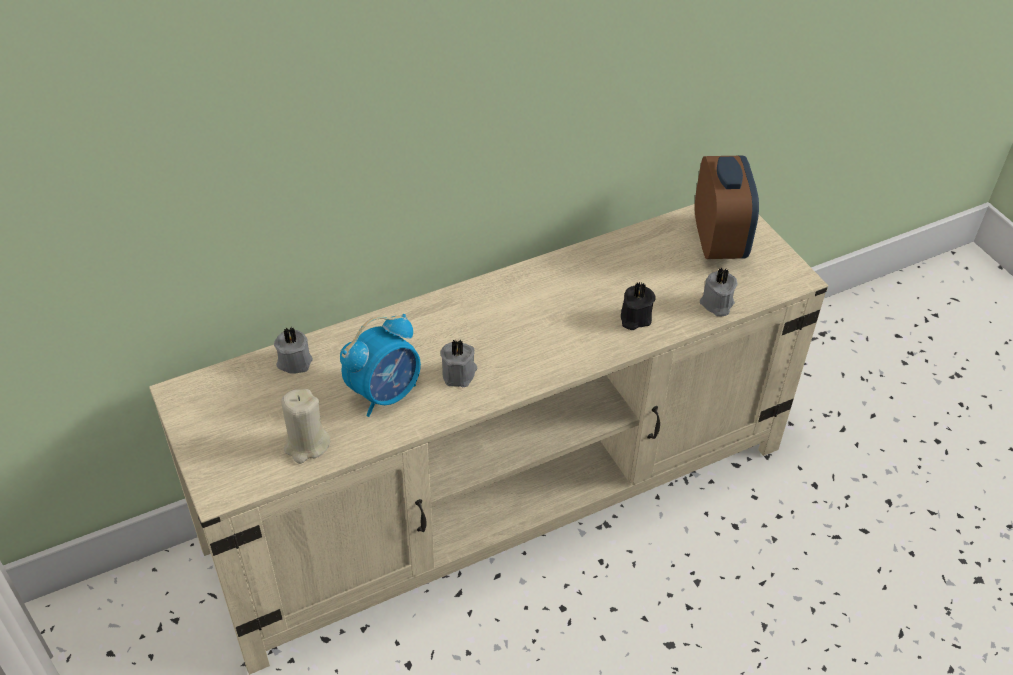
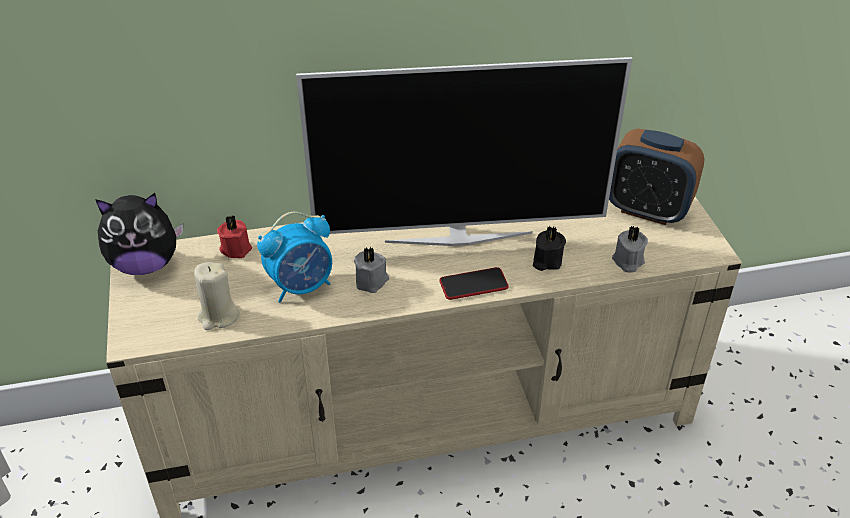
camera: 15 degrees right, 5 degrees down
(198, 399) = (145, 264): none -> plush toy
(294, 361) = (236, 248): grey candle -> red candle
(533, 304) = (458, 236): none -> television
(568, 358) = (473, 284): none -> phone
(719, 241) = (647, 210): alarm clock -> alarm clock turned 105 degrees clockwise

